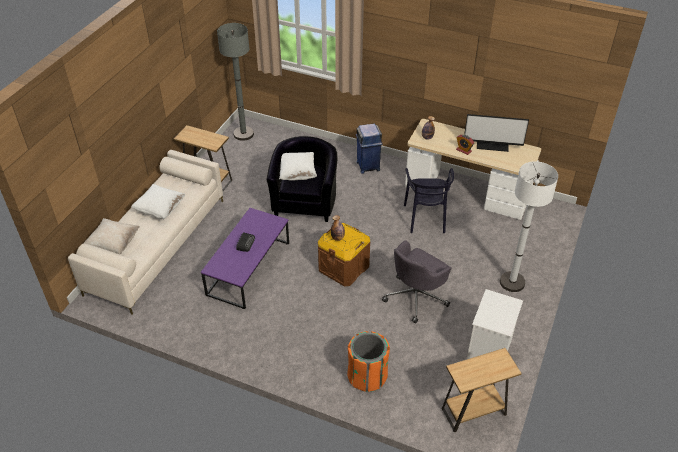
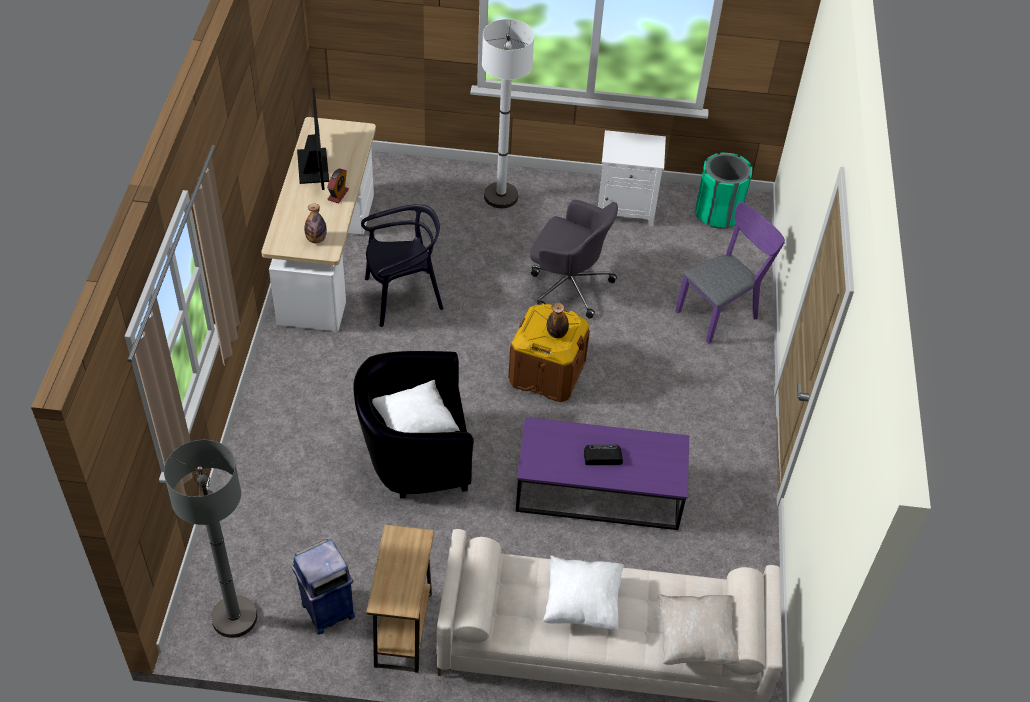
camera: 110 degrees left, 5 degrees up
(367, 376) = (721, 311): orange trash can -> purple chair
(368, 166) = (290, 390): blue trash can -> blue trash can (327, 610)
(474, 412) = (718, 213): brown side table -> green trash can

